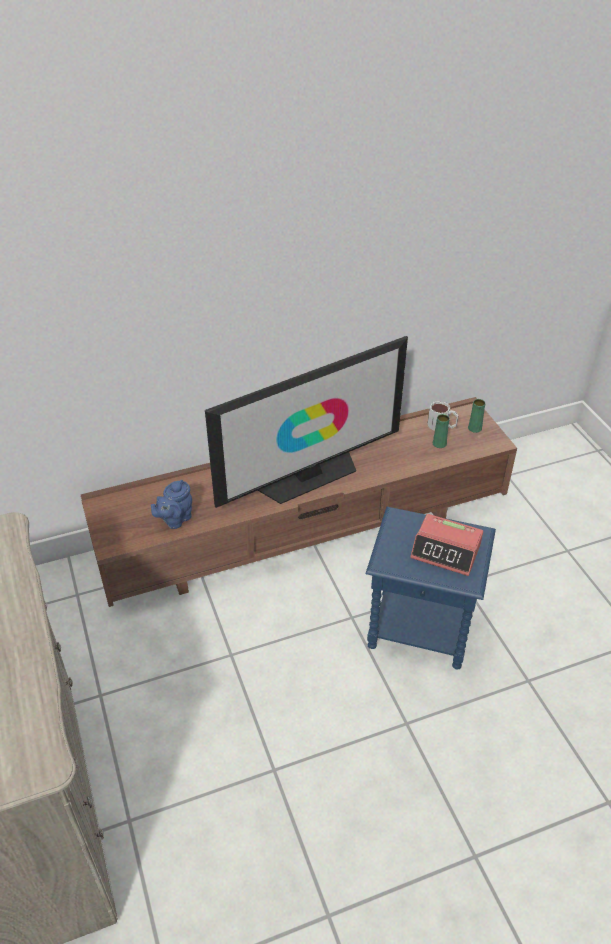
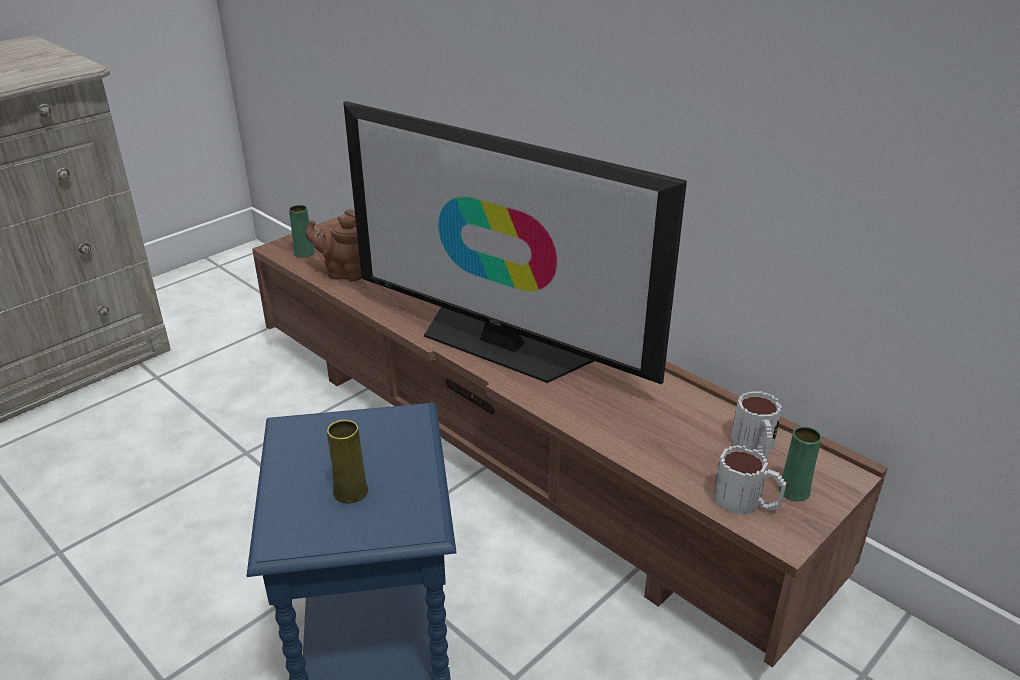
camera: 65 degrees right, 10 degrees down
(175, 519) = (345, 273): blue teapot -> brown teapot
(439, 443) = (701, 455): green vase -> green vase (304, 253)
(446, 551) = (351, 492): alarm clock -> yellow vase
(475, 444) = (746, 502): none -> mug

